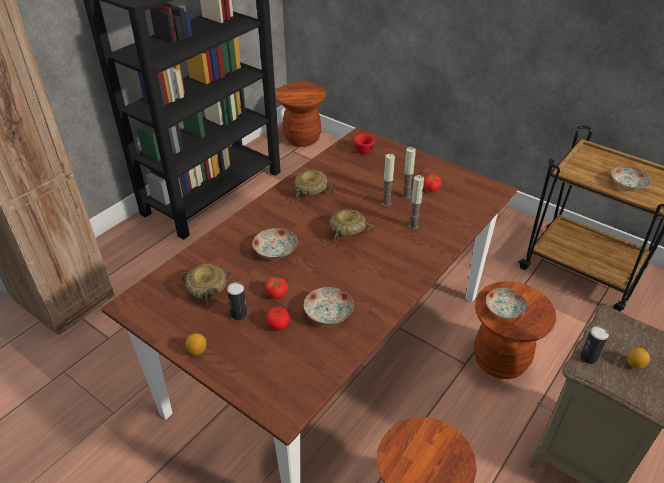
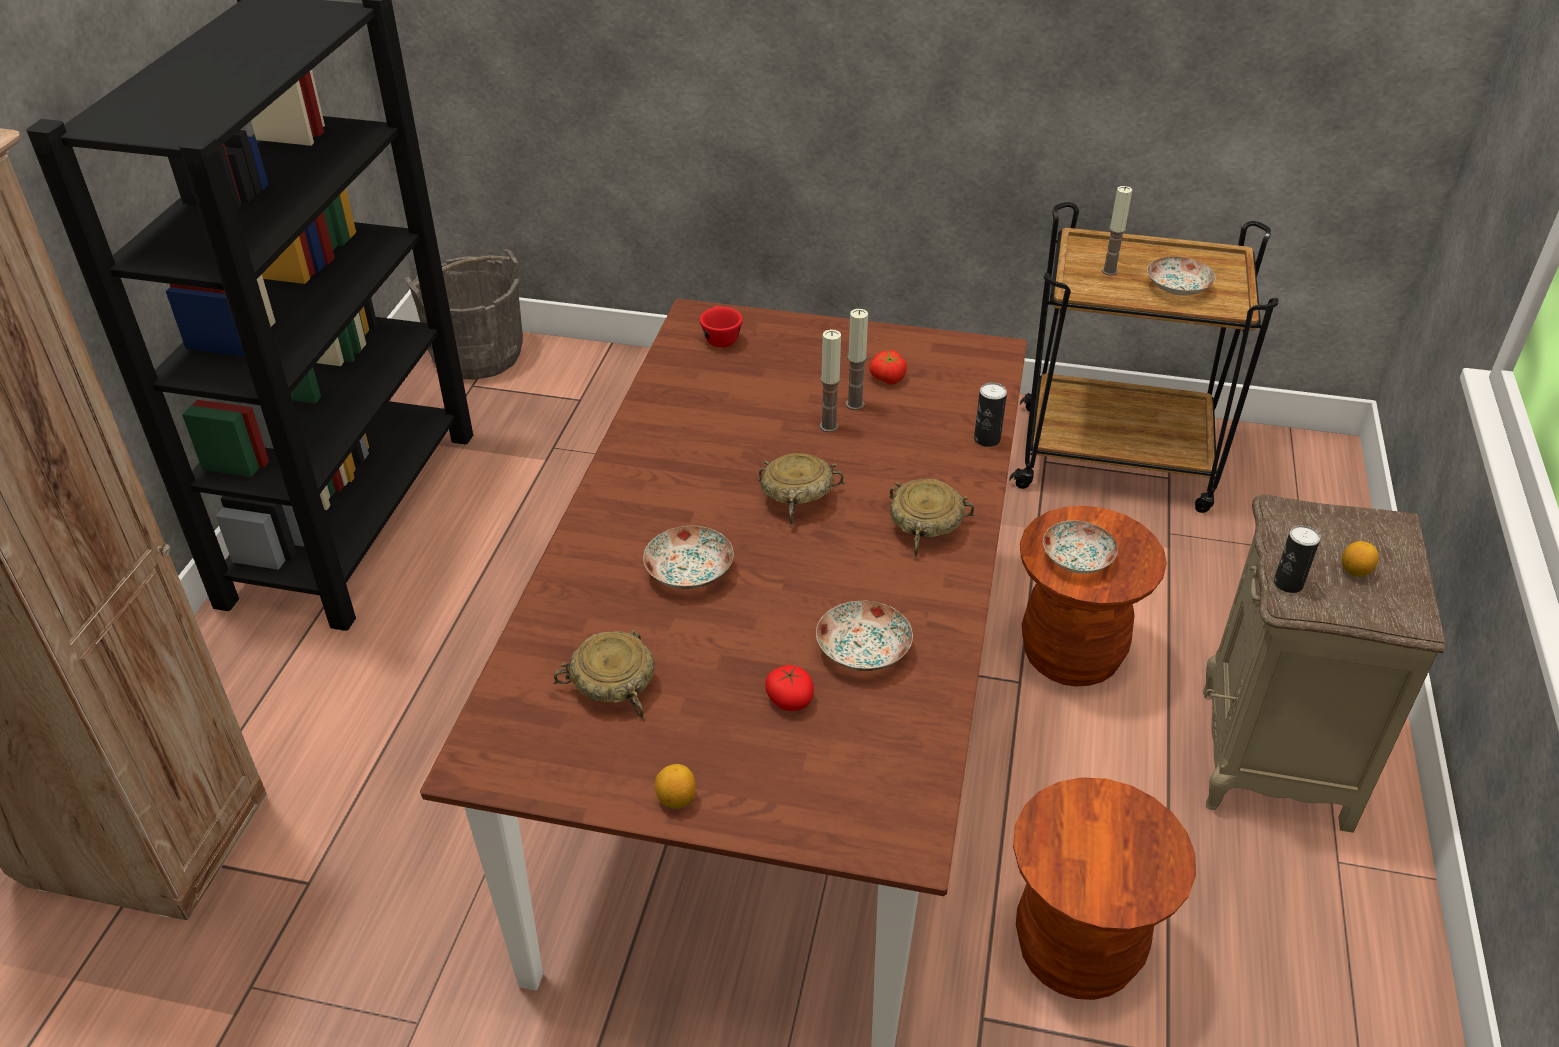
camera: 25 degrees left, 0 degrees up
(239, 314) = (705, 707): can -> can (987, 439)
(276, 293) = (747, 646): tomato -> none
(302, 138) = (477, 355): brown stool -> grey bucket
(311, 191) = (677, 443): beige bowl -> beige bowl (924, 526)
(413, 226) = (902, 453): candle -> candle (1109, 271)

